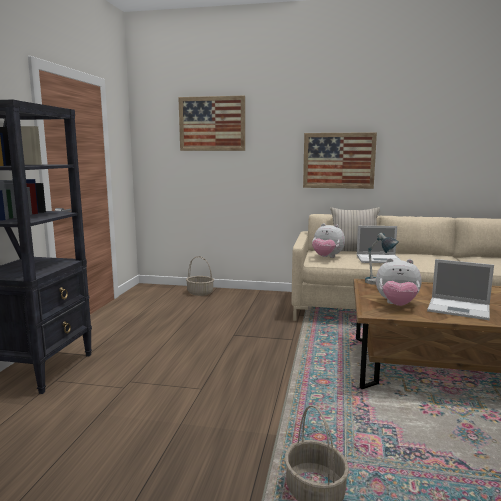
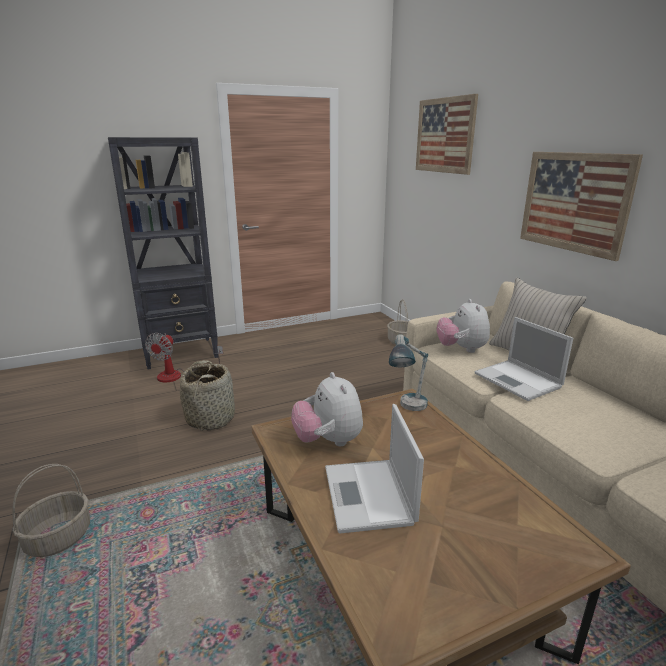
camera: 55 degrees right, 10 degrees up
(91, 380) = (178, 375): none -> fan
(205, 382) = (210, 418): none -> basket

